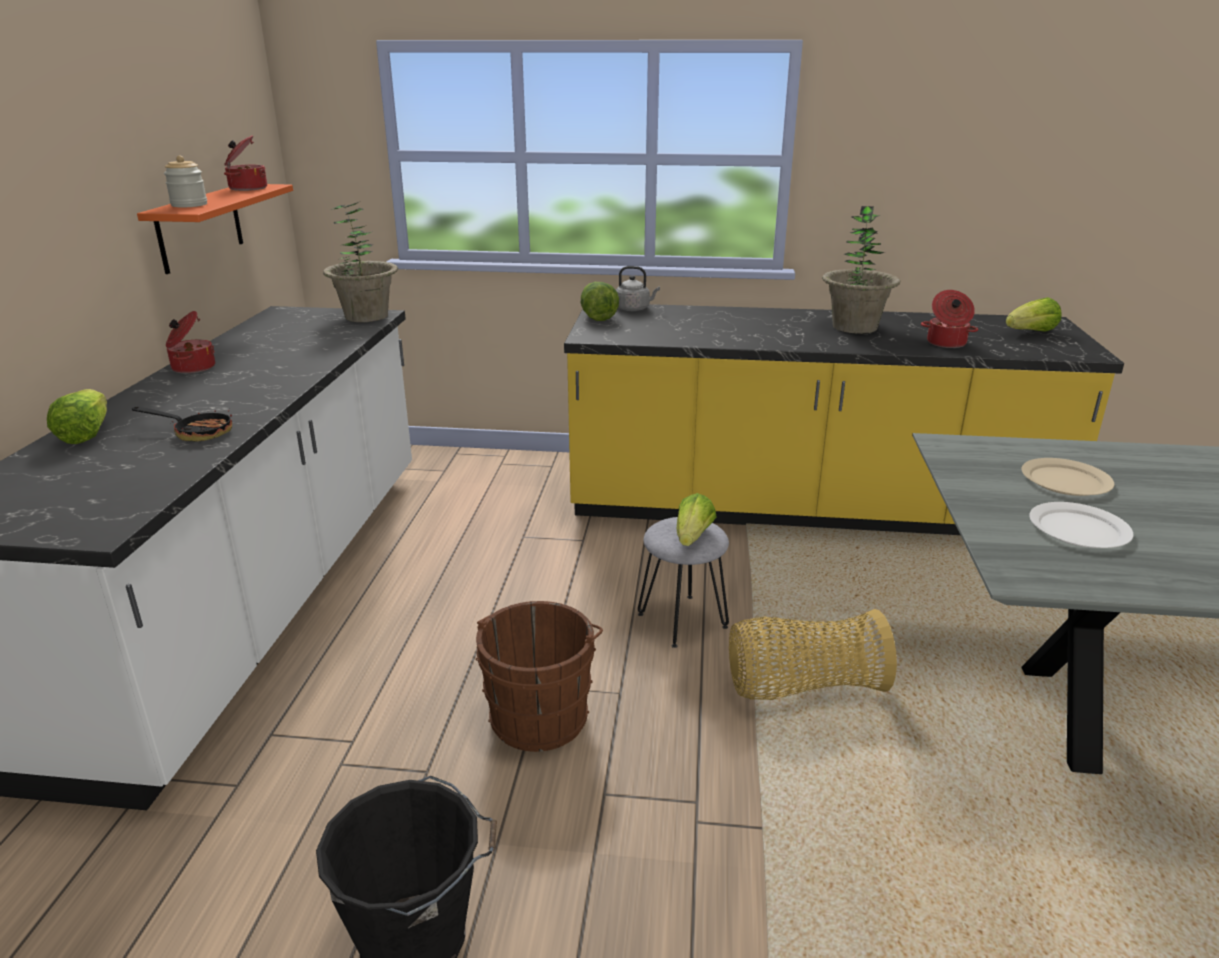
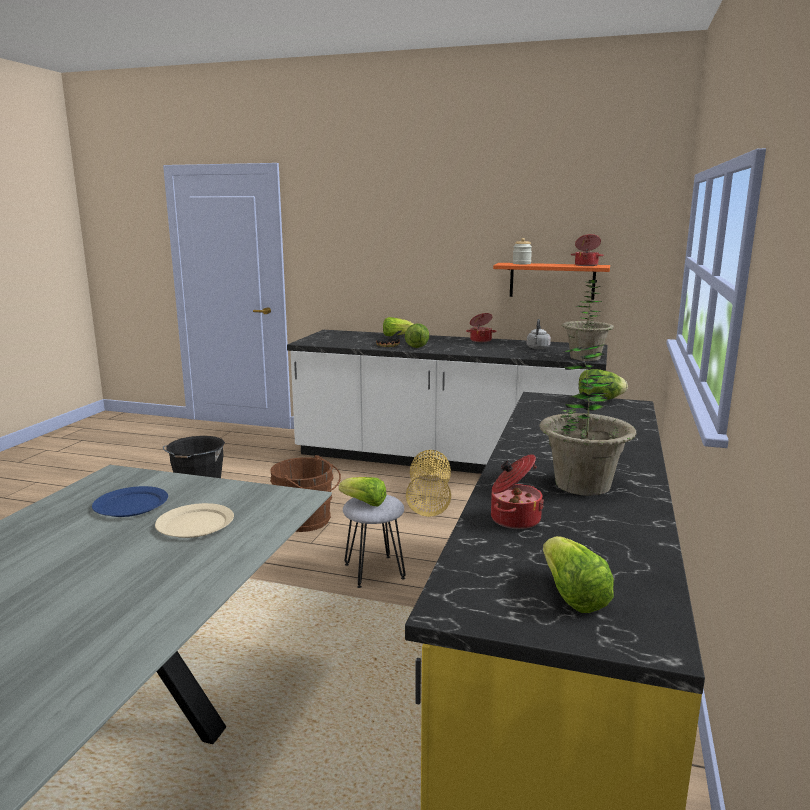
camera: 100 degrees right, 10 degrees down
(223, 409) = (417, 346): none -> lettuce
(634, 309) = (631, 412): grey kettle -> grey kettle (537, 348)
(802, 687) = (276, 604): basket -> basket (429, 499)
(1078, 529) = (131, 505): white plate -> blue plate

